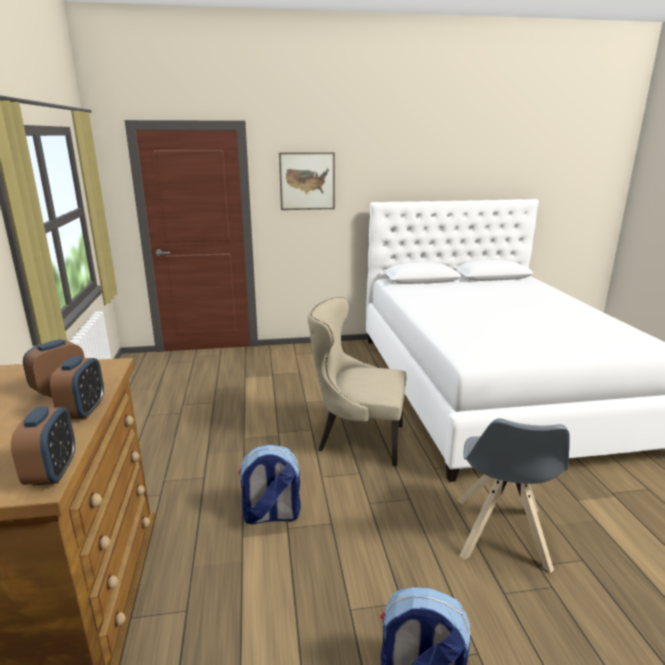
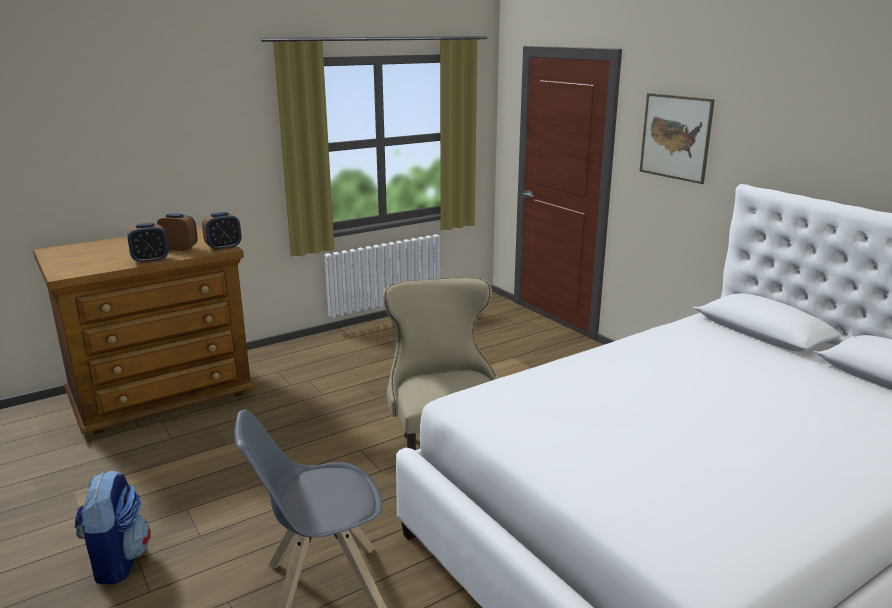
camera: 65 degrees right, 0 degrees up
(52, 473) = (75, 273): alarm clock -> alarm clock (223, 247)
(271, 516) = (287, 440): backpack -> none

